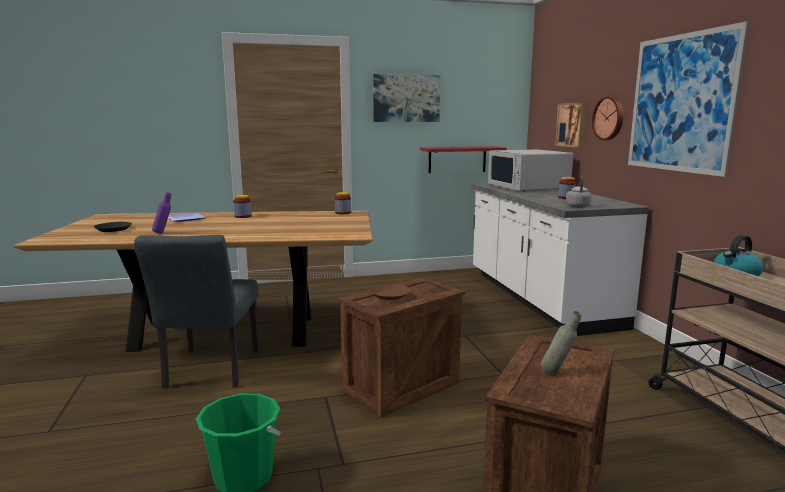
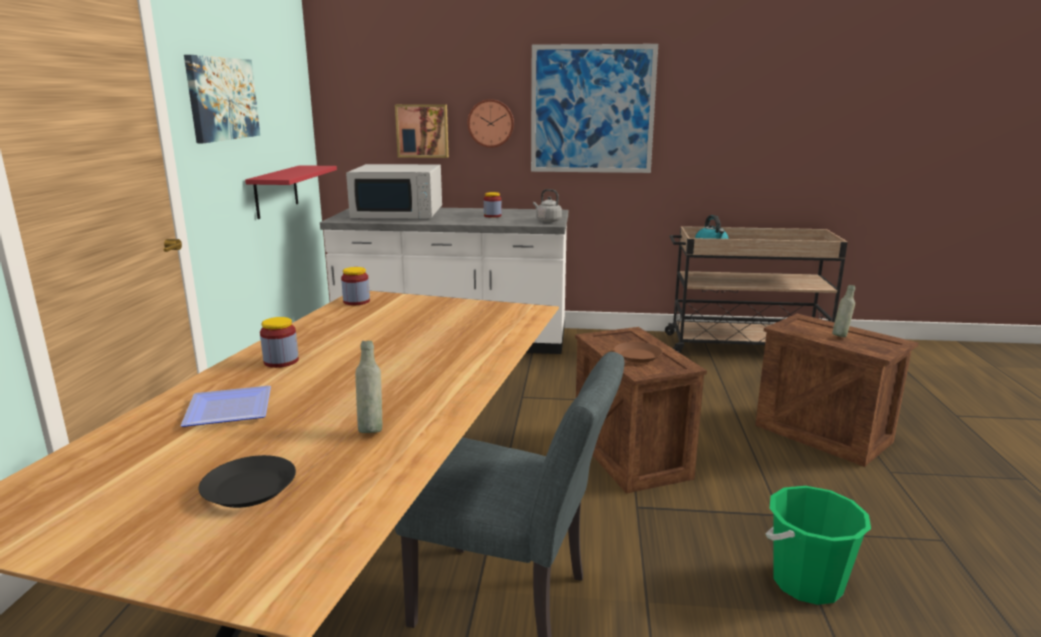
camera: 70 degrees left, 5 degrees up
(163, 233) = (371, 429): purple bottle -> grey bottle

